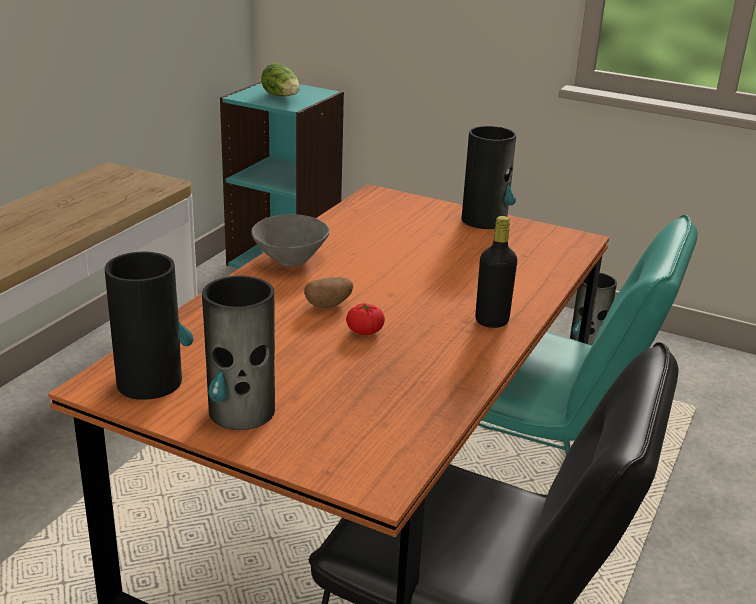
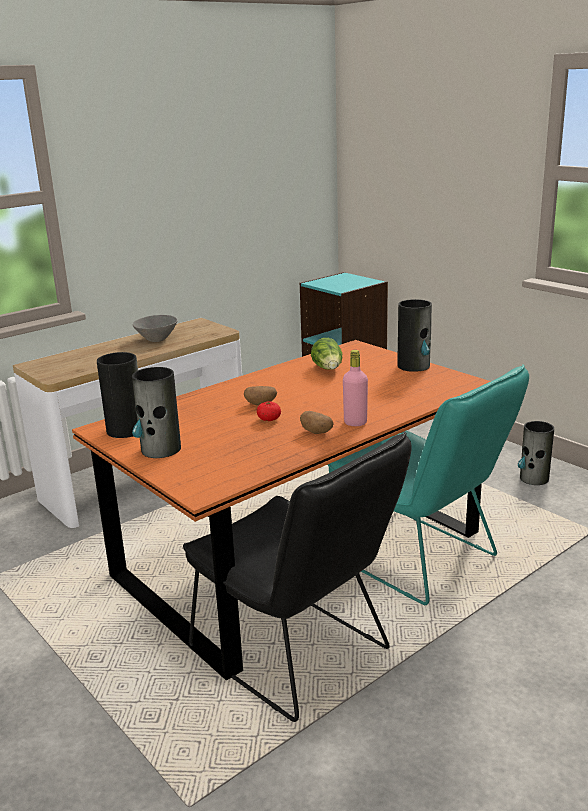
camera: 25 degrees right, 5 degrees down
(282, 97) = (341, 284): lettuce -> lettuce (328, 369)
(289, 260) = (261, 378): grey bowl -> grey bowl (156, 339)
(454, 345) = (317, 432): none -> potato
(491, 321) = (355, 422): black bottle -> pink bottle

